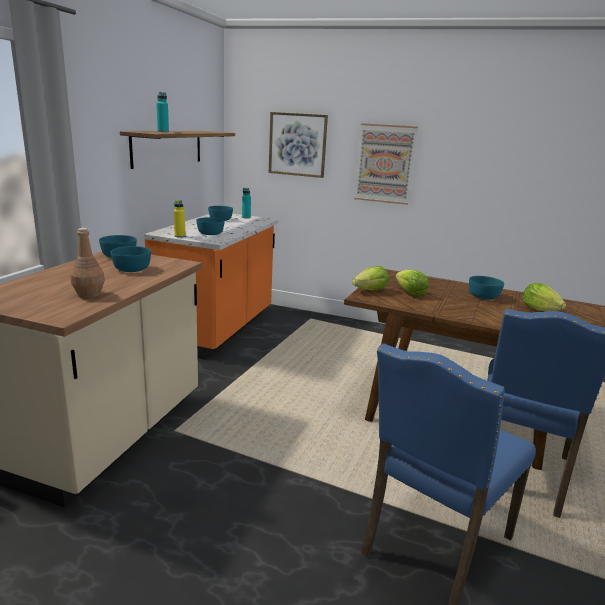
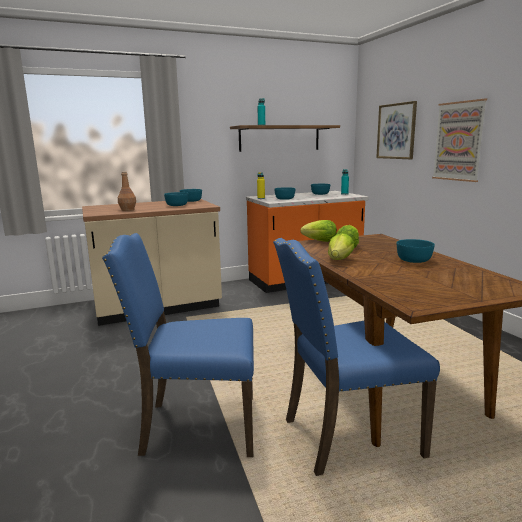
camera: 50 degrees right, 5 degrees down
(539, 310) = (441, 277): lettuce -> lettuce (339, 260)

